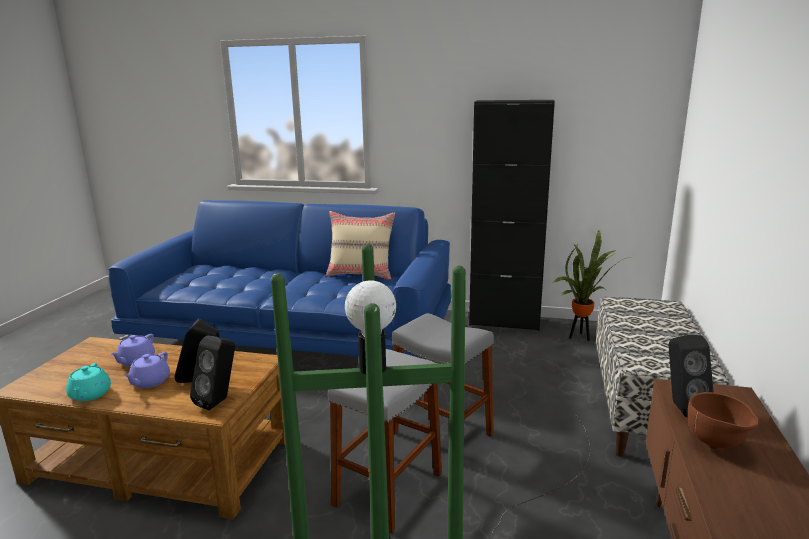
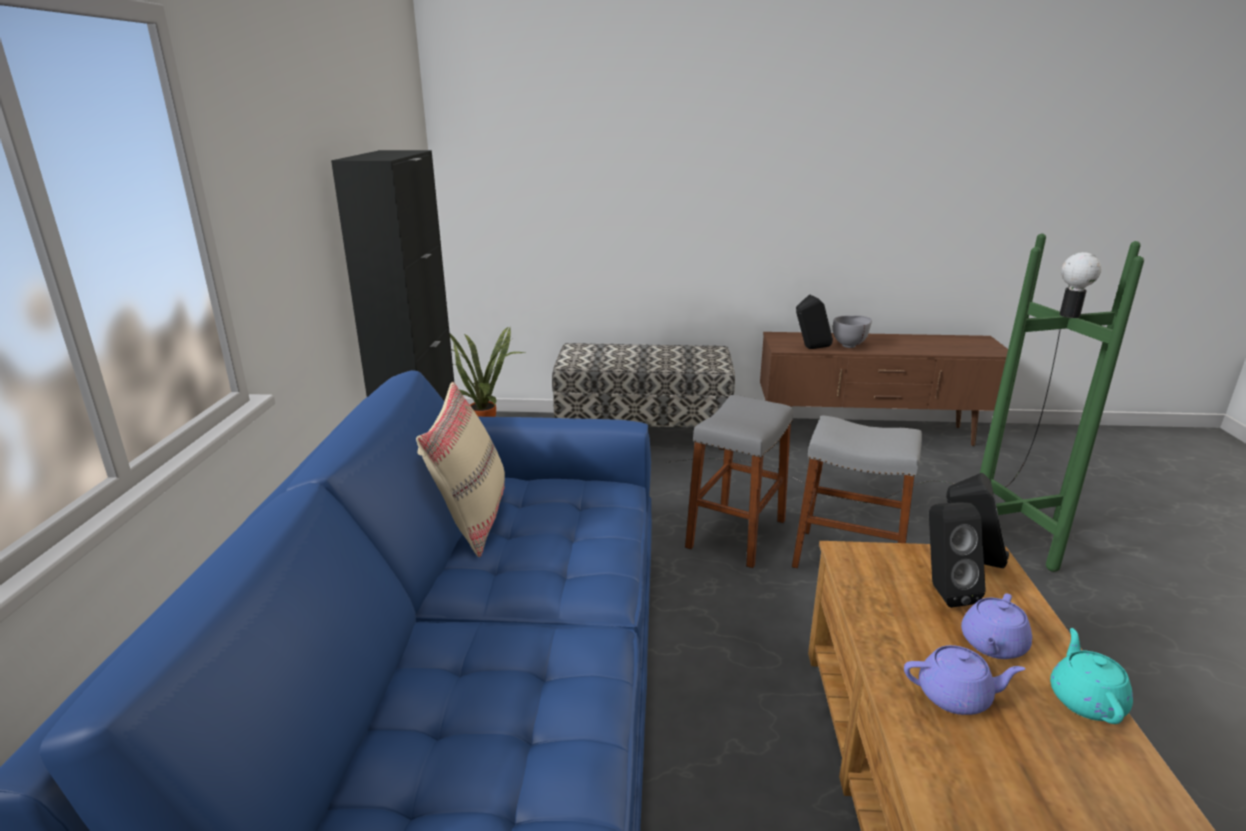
camera: 100 degrees left, 5 degrees up
(90, 395) = (1085, 700): turquoise teapot -> turquoise teapot turned 60 degrees counterclockwise
(149, 382) = (992, 645): purple teapot -> purple teapot turned 120 degrees clockwise
(717, 446) = (850, 345): brown bowl -> grey bowl

